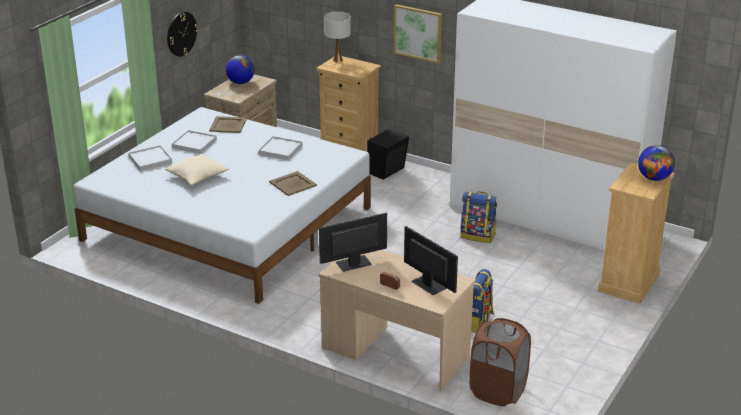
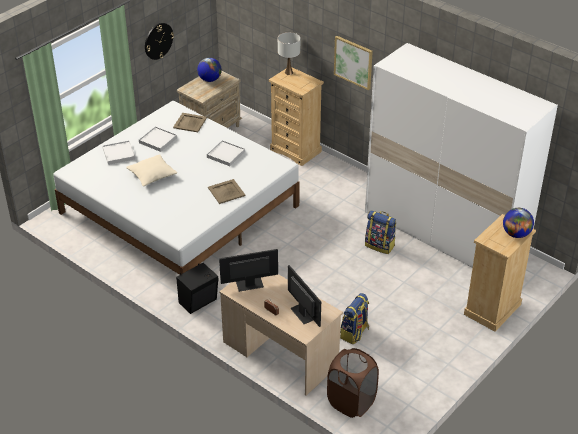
camera: 10 degrees right, 10 degrees up
(387, 170) = (323, 168): black speaker -> black speaker (199, 302)

